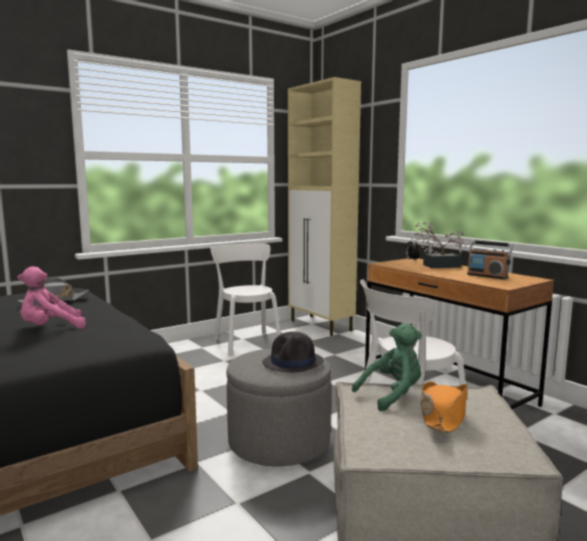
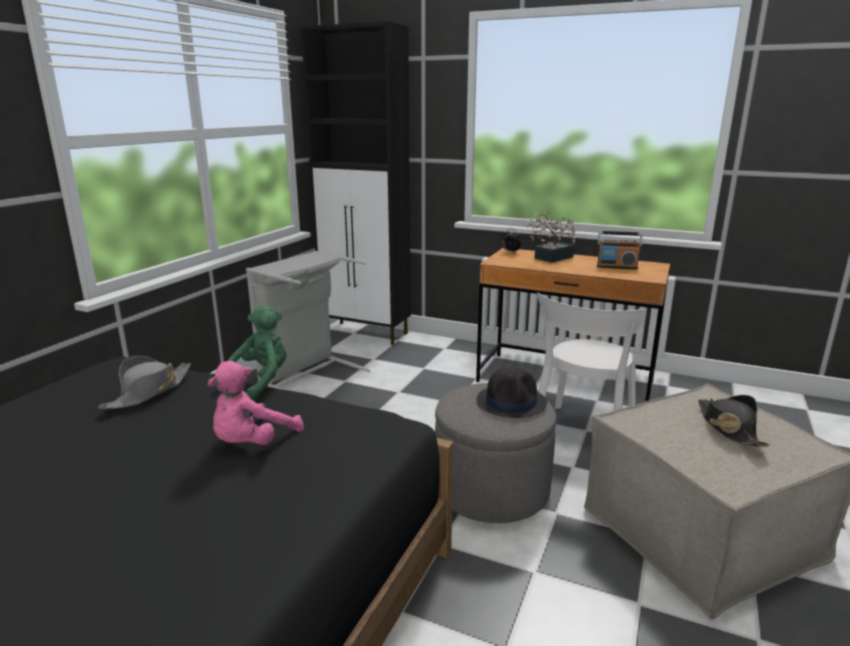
camera: 30 degrees left, 10 degrees up
(246, 342) = (308, 375): white chair -> grey laundry basket
(321, 325) = (366, 333): beige cabinet -> black cabinet
(392, 396) = (658, 418): green plush toy -> green plush toy (260, 382)
(443, 416) = (728, 428): orange hat -> black hat

